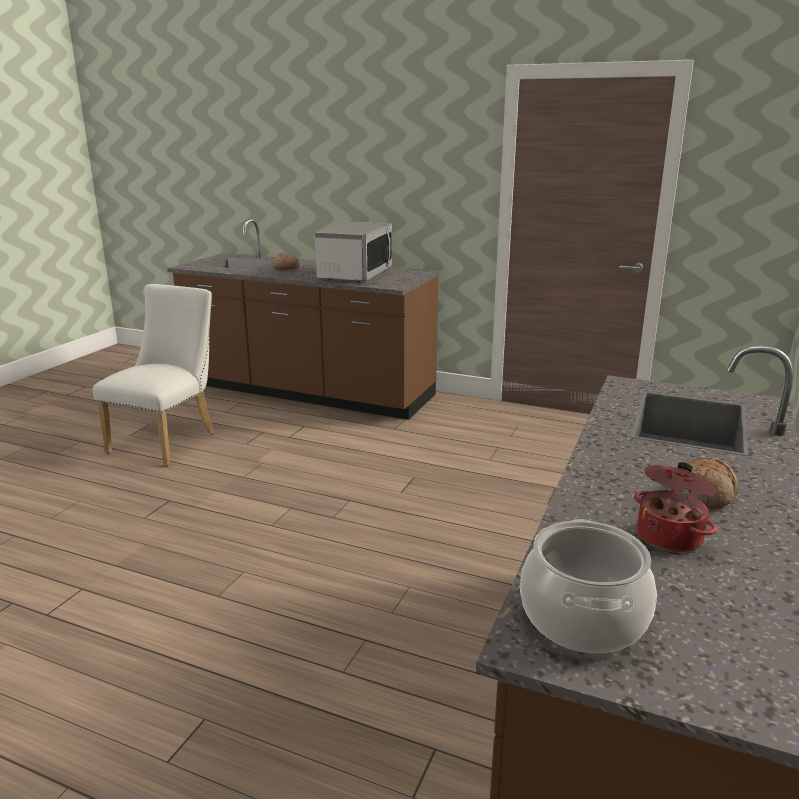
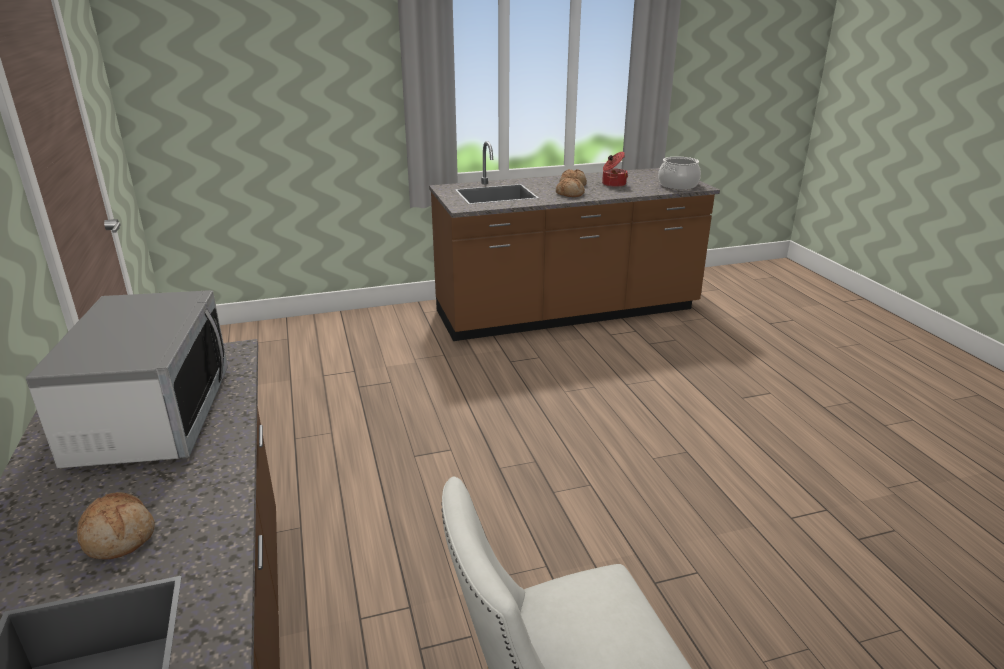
camera: 130 degrees left, 5 degrees up
(355, 274) = (152, 417): microwave -> microwave turned 105 degrees clockwise
(629, 465) = (570, 194): none -> bread

